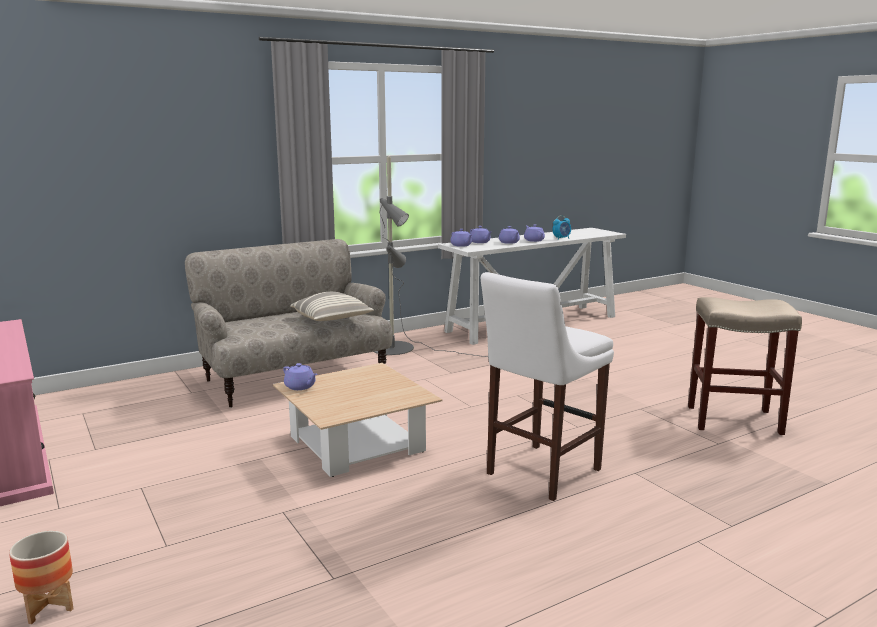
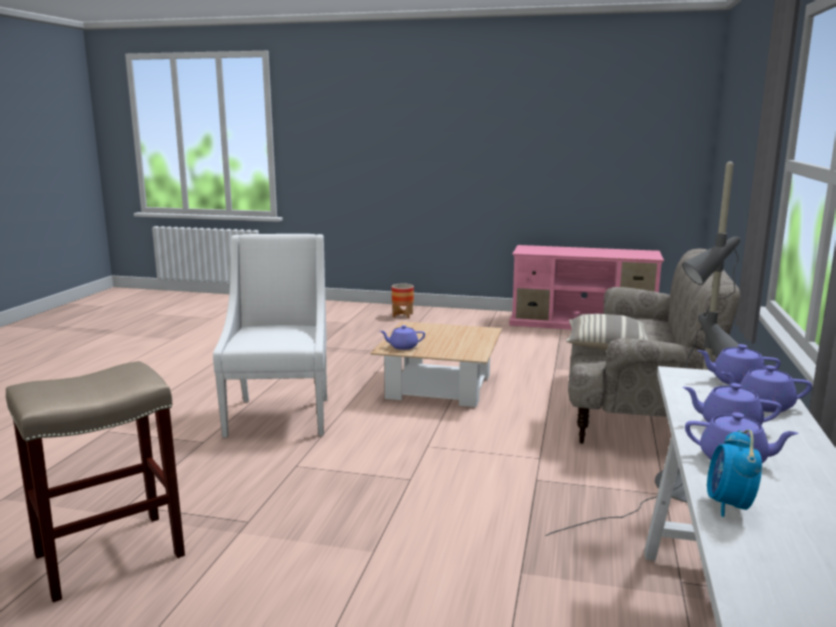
camera: 135 degrees right, 0 degrees up
(300, 387) = (479, 331): purple teapot -> purple teapot (402, 347)
(539, 473) = (280, 415): white stool -> white armchair

